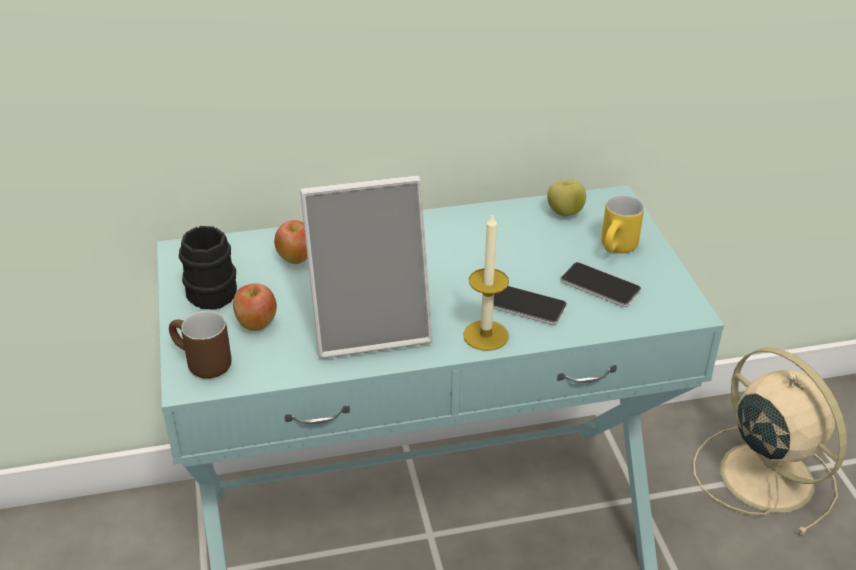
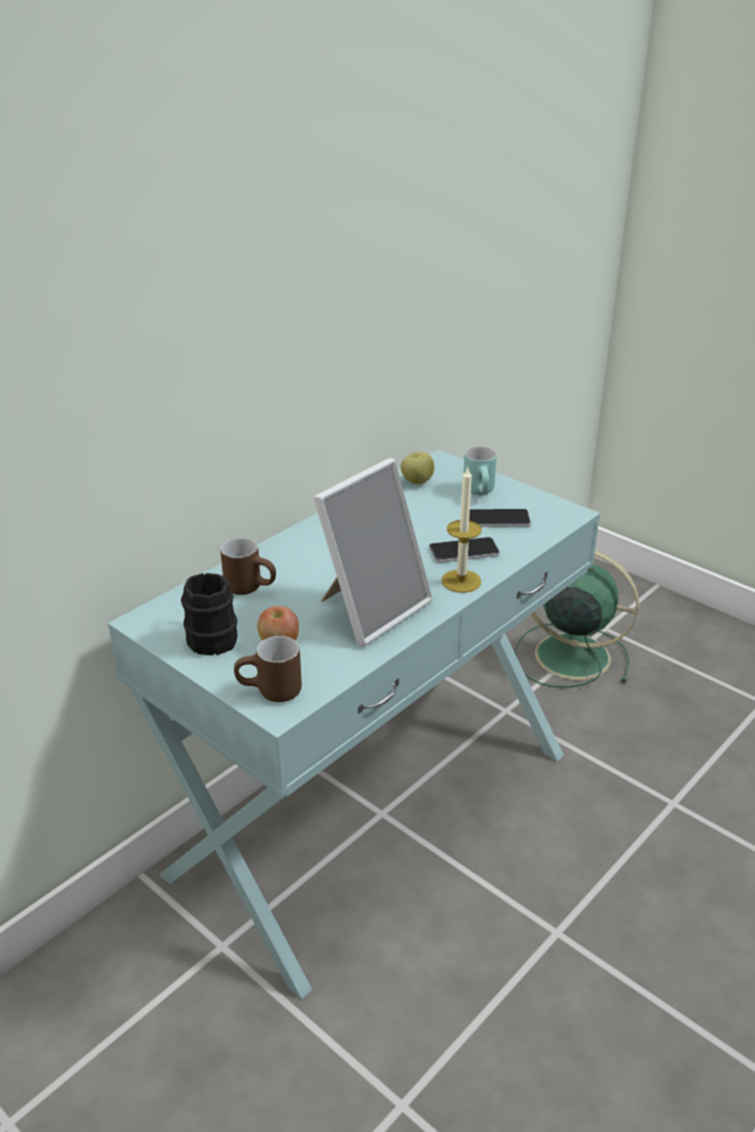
camera: 35 degrees left, 5 degrees down
(296, 258) = (251, 587): apple -> brown mug
(618, 250) = (482, 492): yellow mug -> turquoise mug
(763, 474) = (568, 655): beige fan -> green fan

